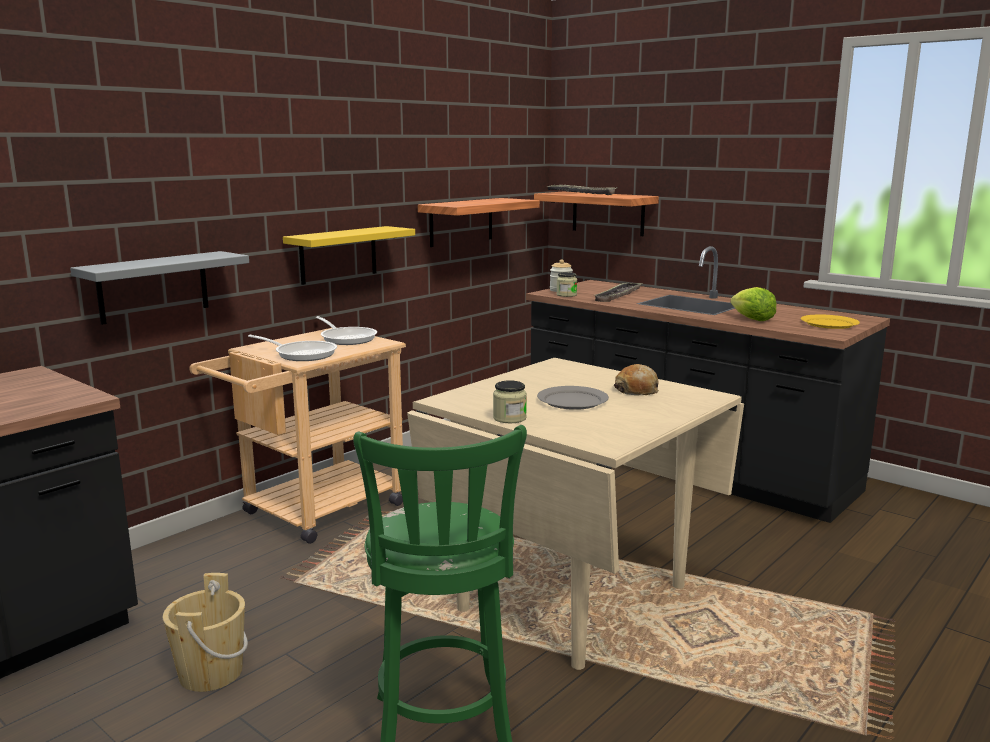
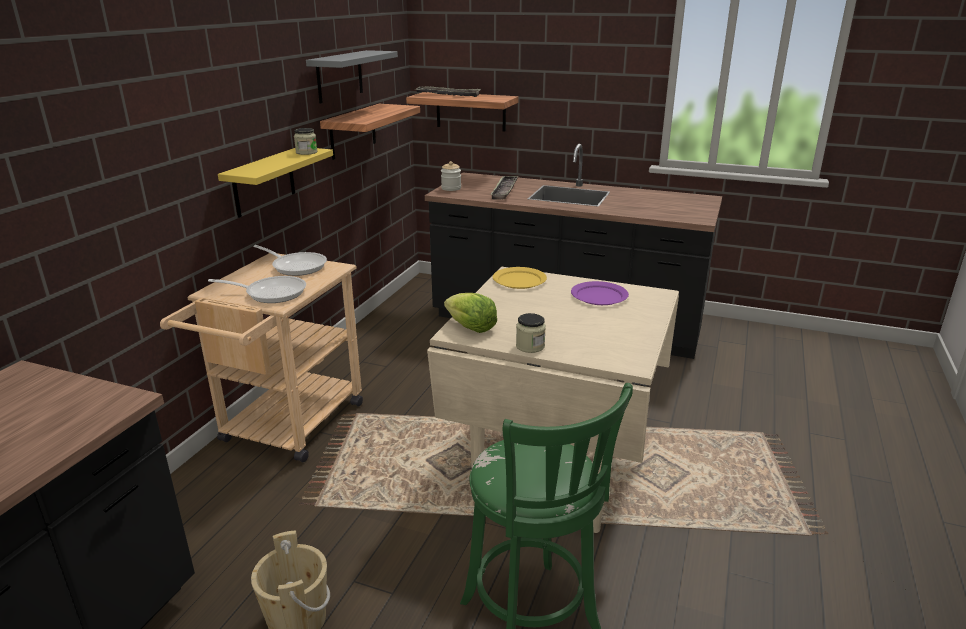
camera: 20 degrees left, 10 degrees up
(153, 287) = (111, 250): grey shelf -> grey shelf (339, 76)
(566, 295) = (461, 194): jar -> jar (306, 152)
(572, 401) = (561, 317): grey plate -> none
(637, 390) = (599, 296): bread -> purple plate
(752, 319) = (630, 208): lettuce -> lettuce (470, 327)
(828, 324) = (688, 207): yellow plate -> yellow plate (519, 280)

